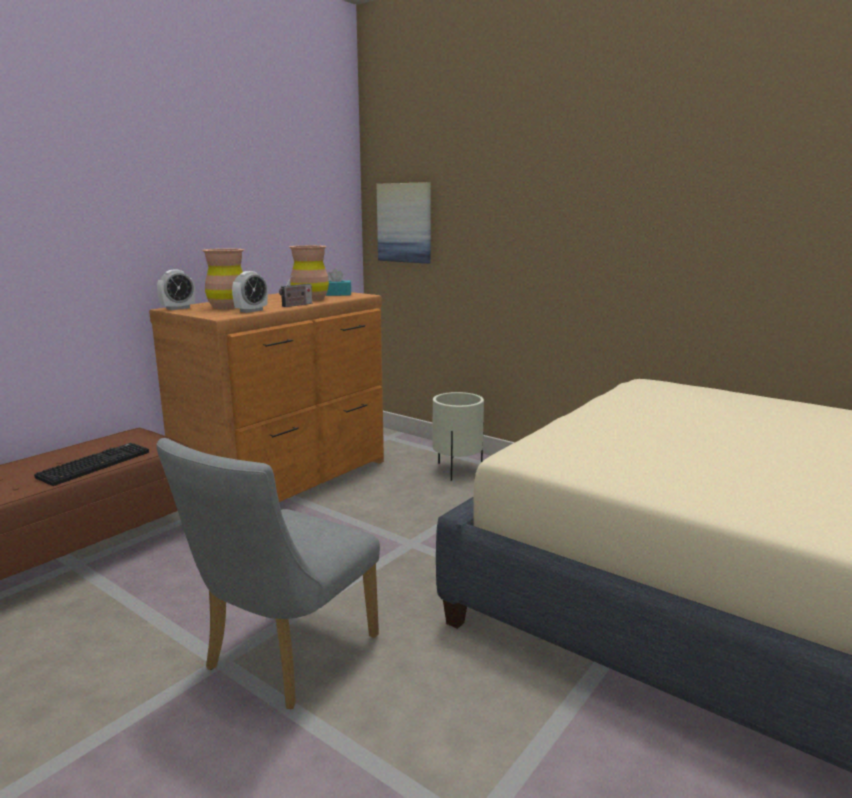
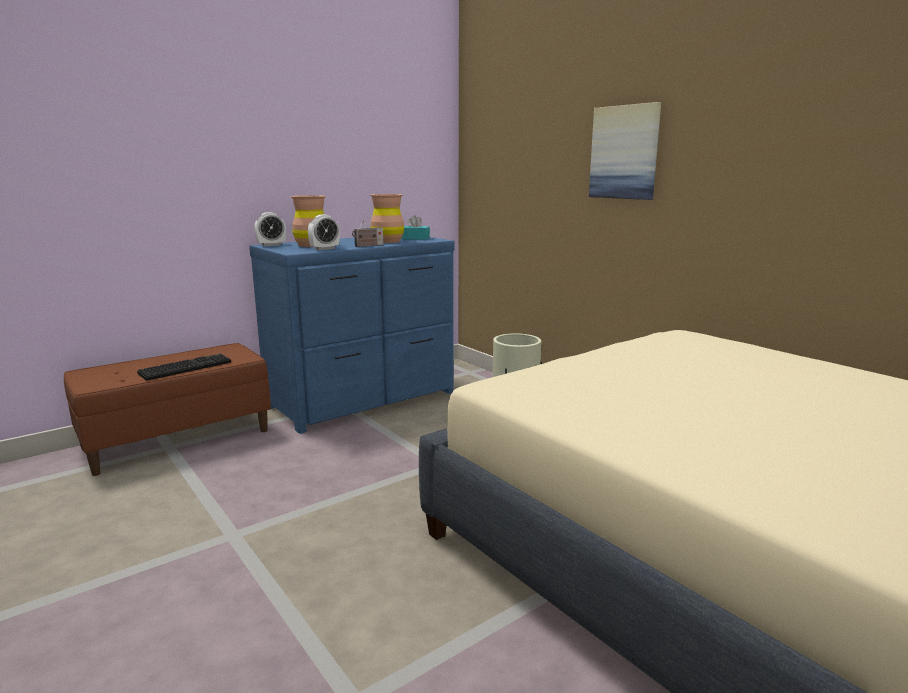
camera: 15 degrees right, 0 degrees up
(283, 658) = (281, 540): grey chair -> none
(288, 479) = (364, 400): brown dresser -> blue dresser
(405, 223) = (491, 175): picture -> picture (624, 152)

